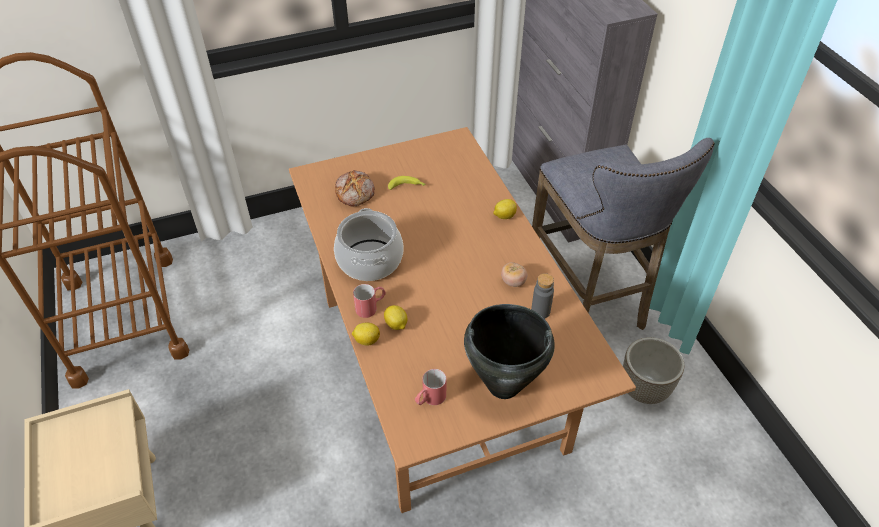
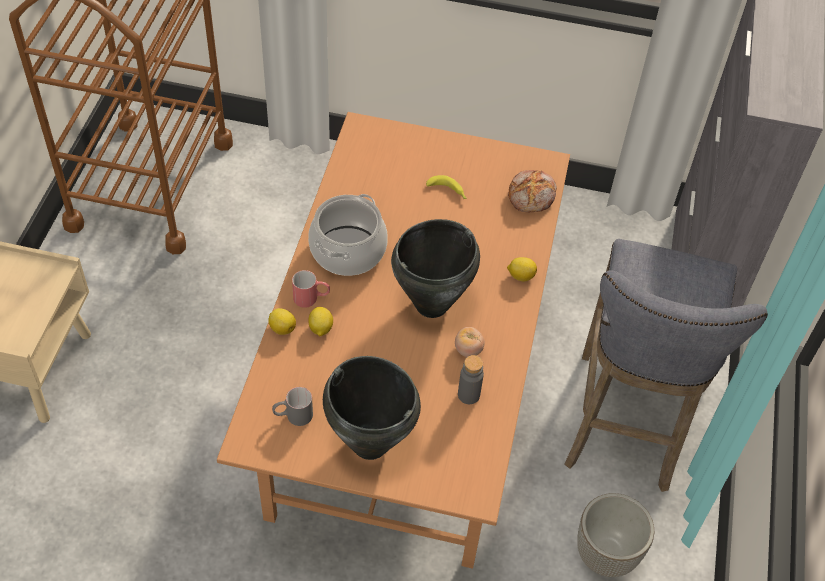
camera: 30 degrees right, 5 degrees up
(356, 193) = (391, 172): bread -> bread (532, 196)
(430, 399) = (293, 416): red mug -> grey mug
(462, 265) = (432, 305): none -> black cooking pot

